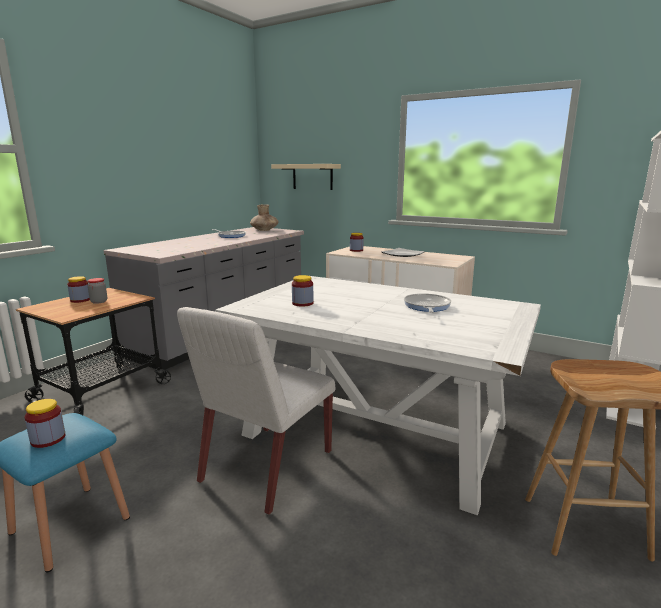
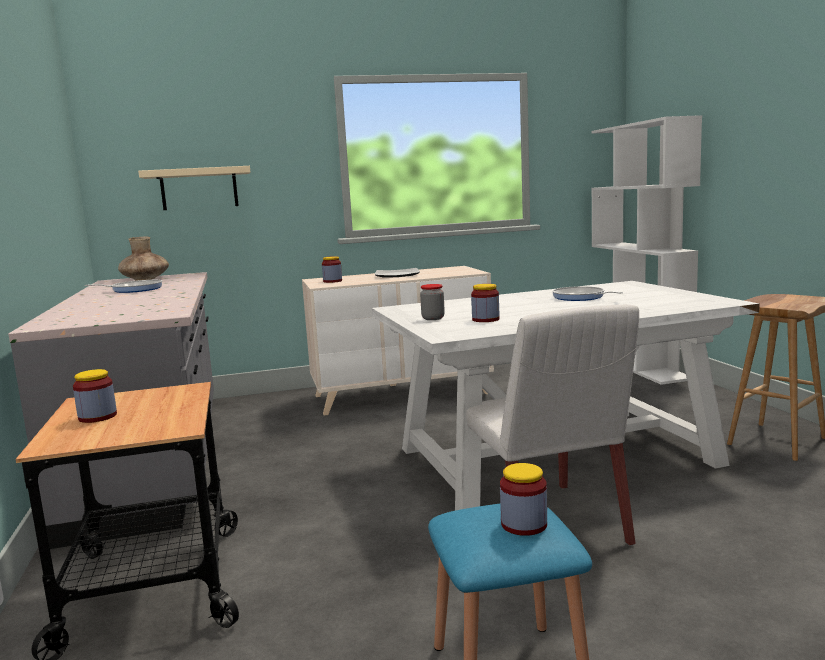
camera: 45 degrees left, 5 degrees down
(99, 301) = (144, 408): jar -> jar (433, 318)

